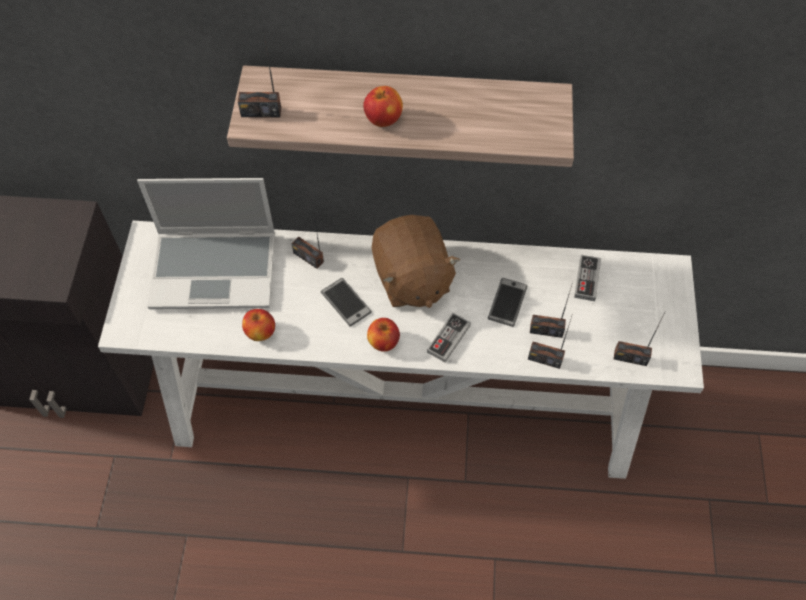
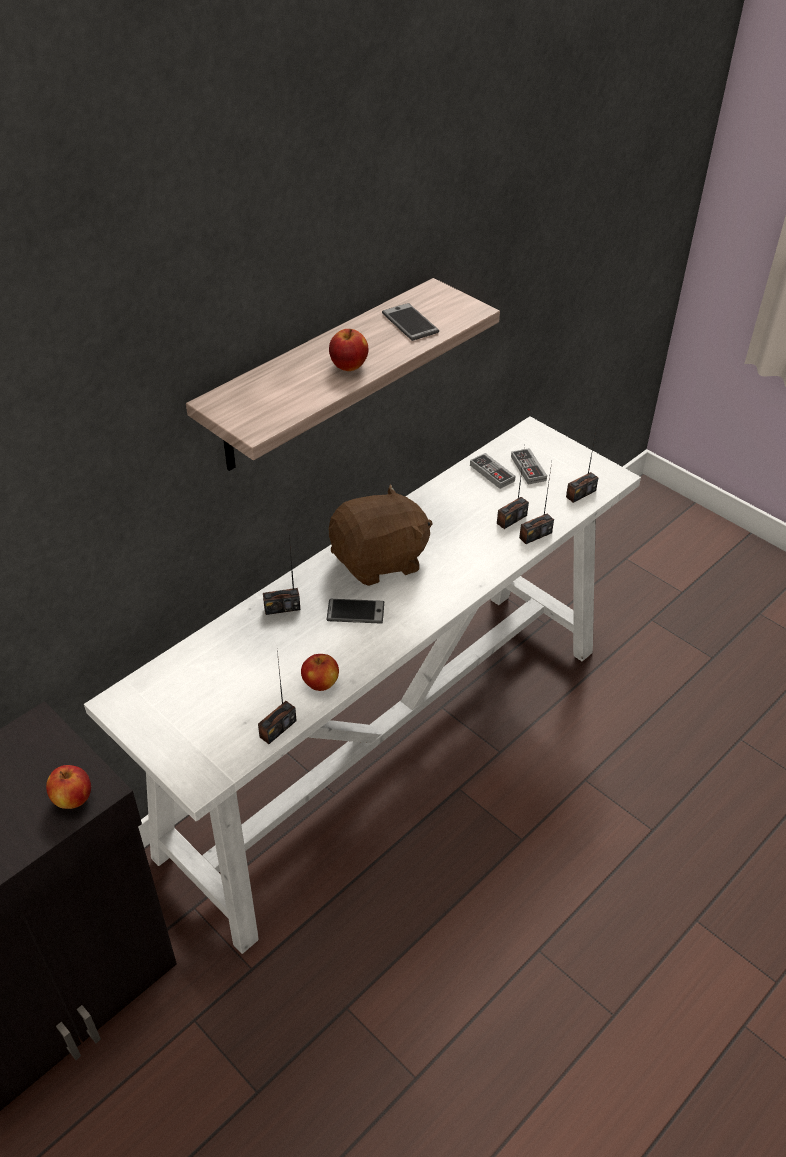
camera: 50 degrees left, 15 degrees down
(216, 269) = (218, 675): laptop -> none
(261, 112) = (252, 417): radio -> radio (277, 728)
(383, 342) = (420, 613): apple -> apple (73, 799)
(411, 279) = (380, 561): brown plush toy -> brown plush toy turned 45 degrees counterclockwise
(448, 339) = (460, 574): game controller -> game controller (528, 468)
(507, 302) = (464, 523): phone -> phone (410, 323)

